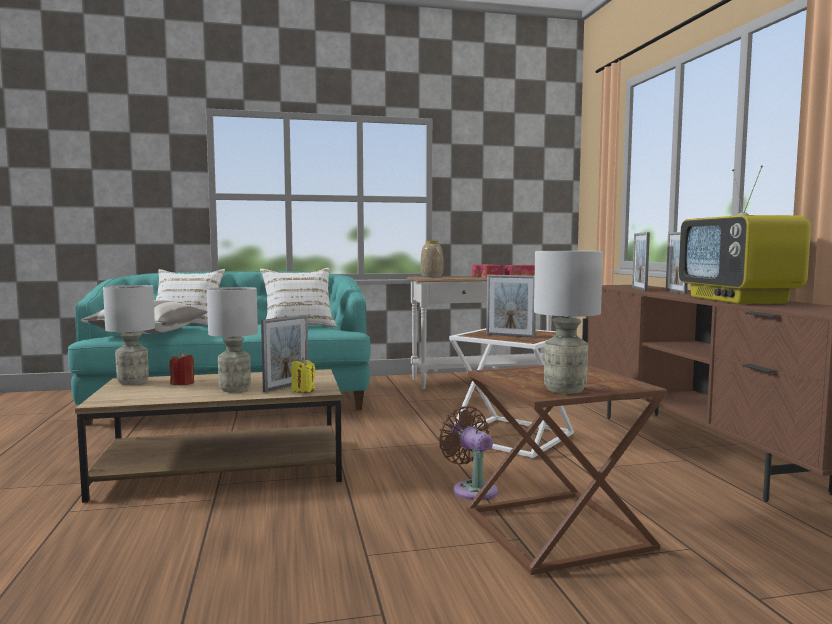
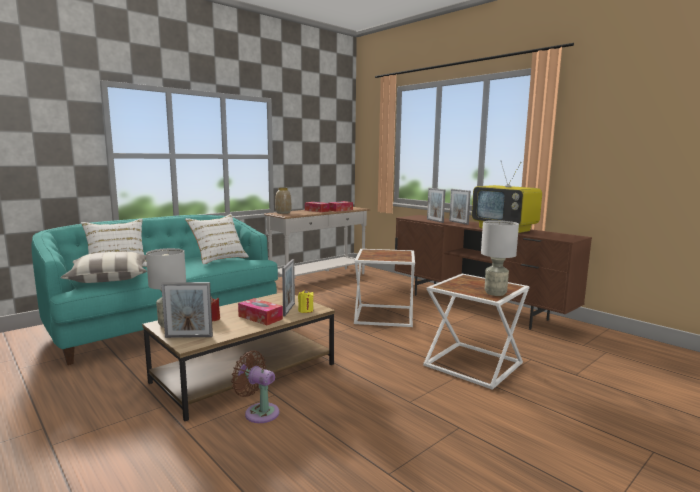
camera: 30 degrees left, 5 degrees up
(234, 389) = (260, 317): grey table lamp -> tissue box
(472, 489) = (407, 352): brown fan -> brown fan (259, 412)
(510, 336) = (387, 256): picture frame -> picture frame (189, 336)
(560, 531) = (475, 365): brown side table -> white side table

